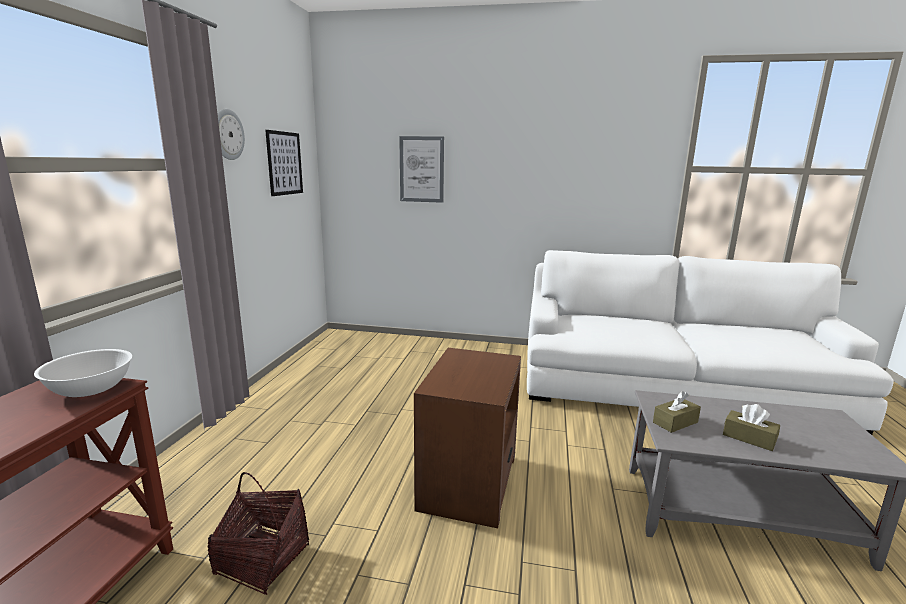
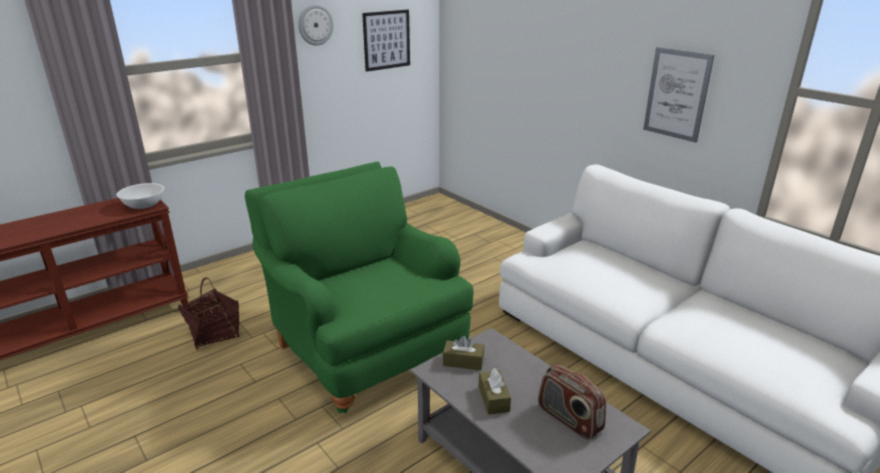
camera: 40 degrees right, 10 degrees up
(421, 169) = (513, 51): picture -> picture (677, 94)
(469, 481) = (364, 348): brown side table -> green armchair
(806, 426) = (569, 419): none -> radio

